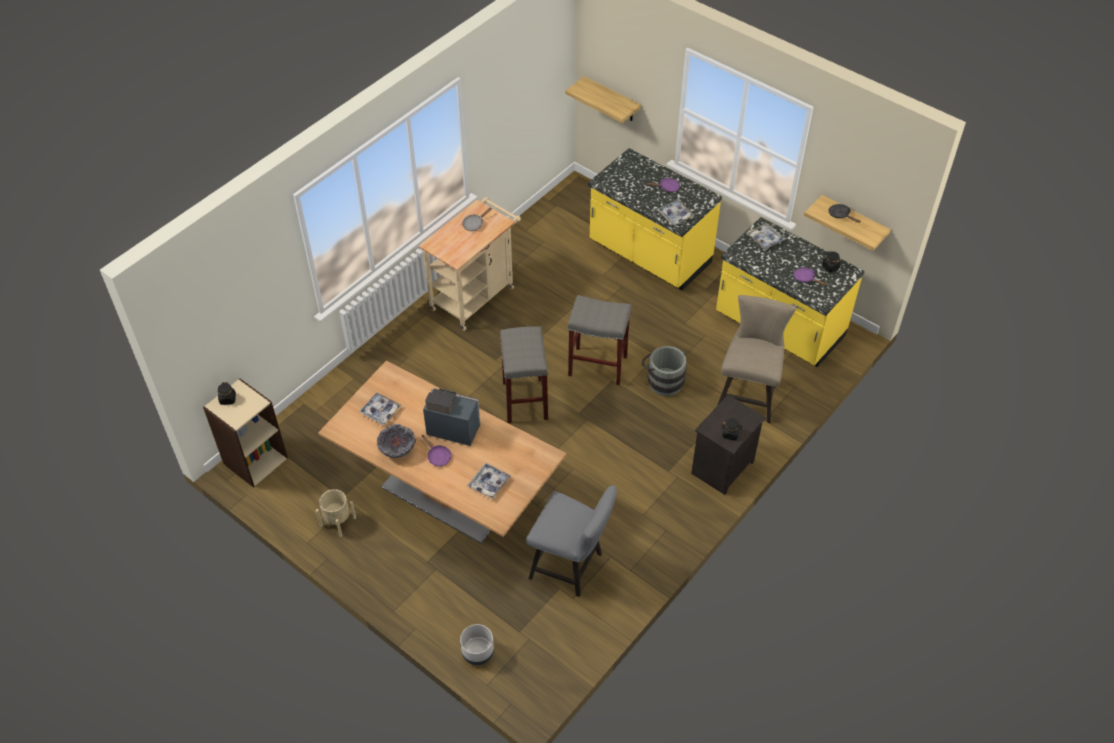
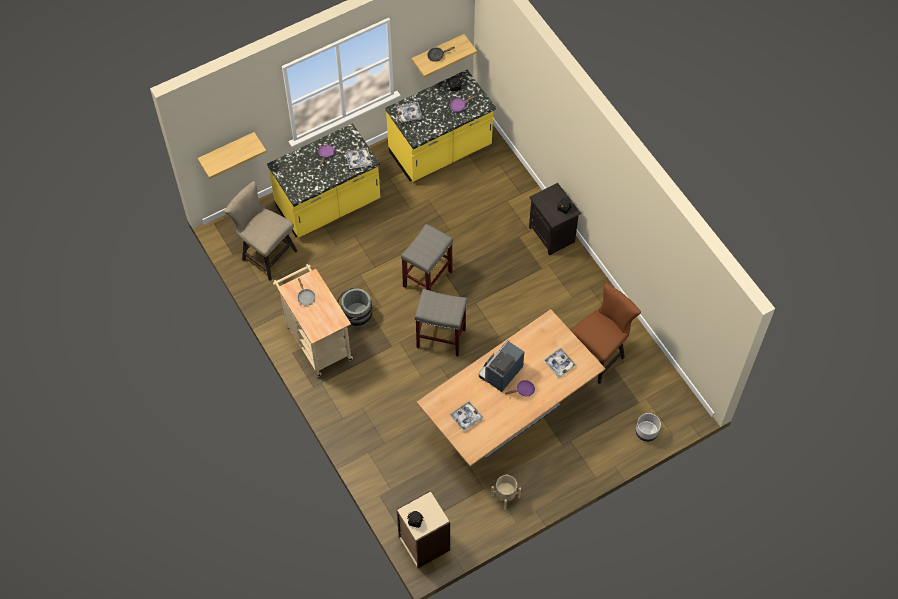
camera: 70 degrees left, 10 degrees up
(397, 449) = (507, 415): bowl -> none
(571, 567) = (599, 355): grey chair -> brown chair
(663, 380) = (459, 242): grey bucket -> grey bucket (354, 316)
(748, 394) = (494, 194): beige stool -> beige stool (266, 254)

